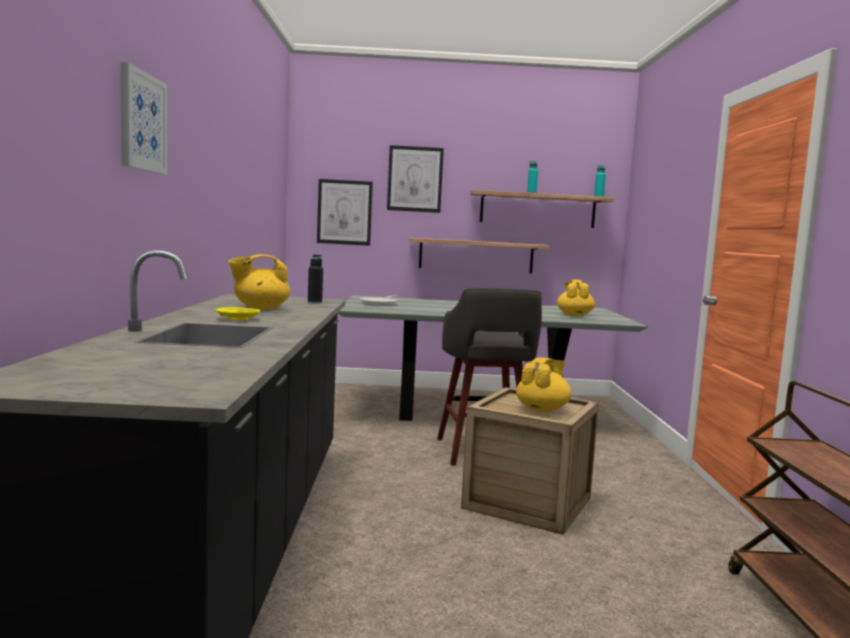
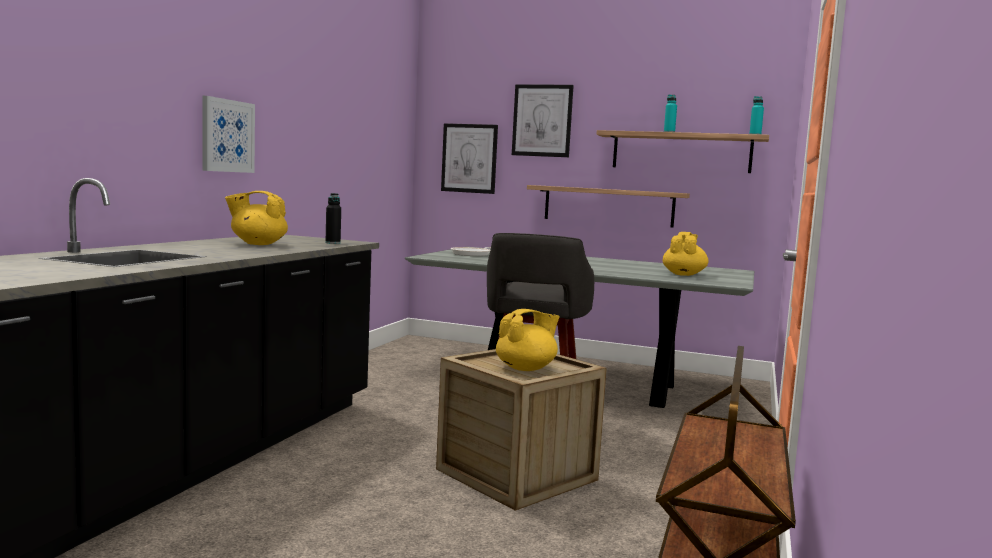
camera: 20 degrees right, 0 degrees up
(141, 122) = (114, 63): picture -> picture (227, 136)
(238, 319) = (199, 249): yellow plate -> none

